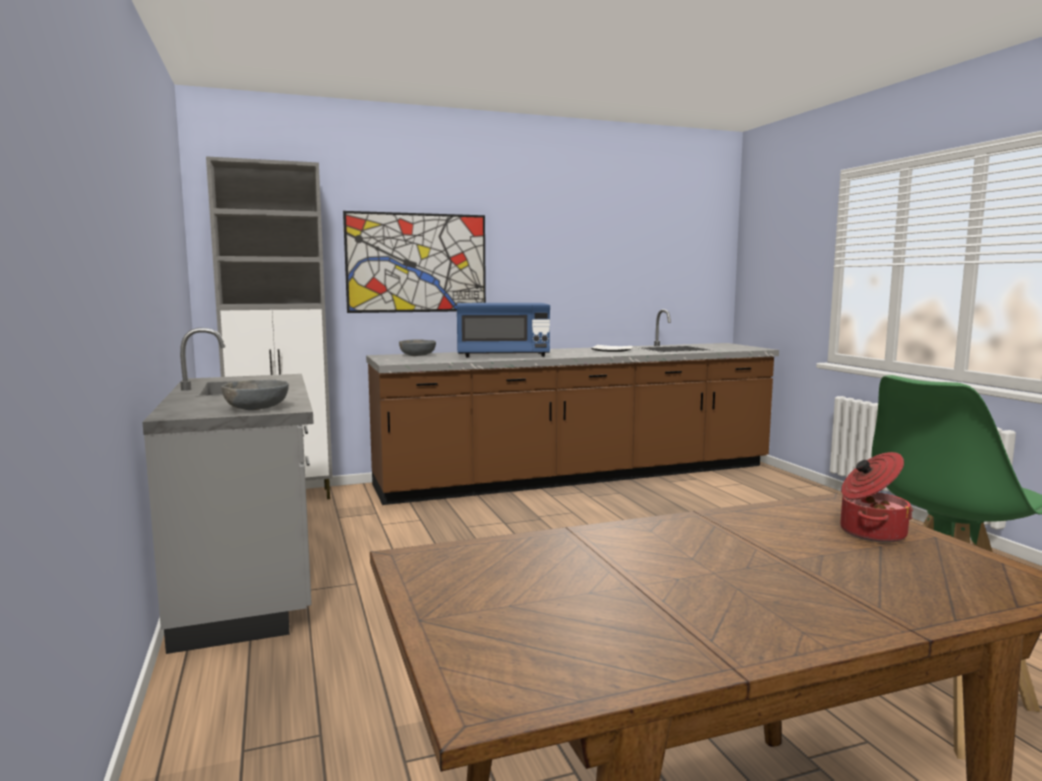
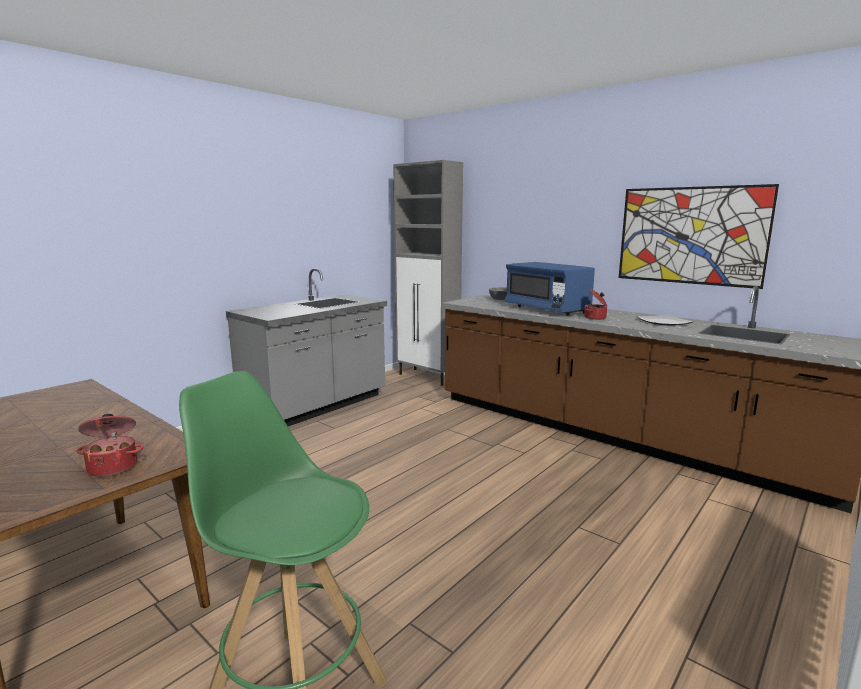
camera: 60 degrees right, 5 degrees up
(257, 408) = (267, 314): grey bowl -> none
(417, 263) = (522, 228): picture -> picture (690, 235)
(565, 354) = (595, 318): none -> cooking pot

